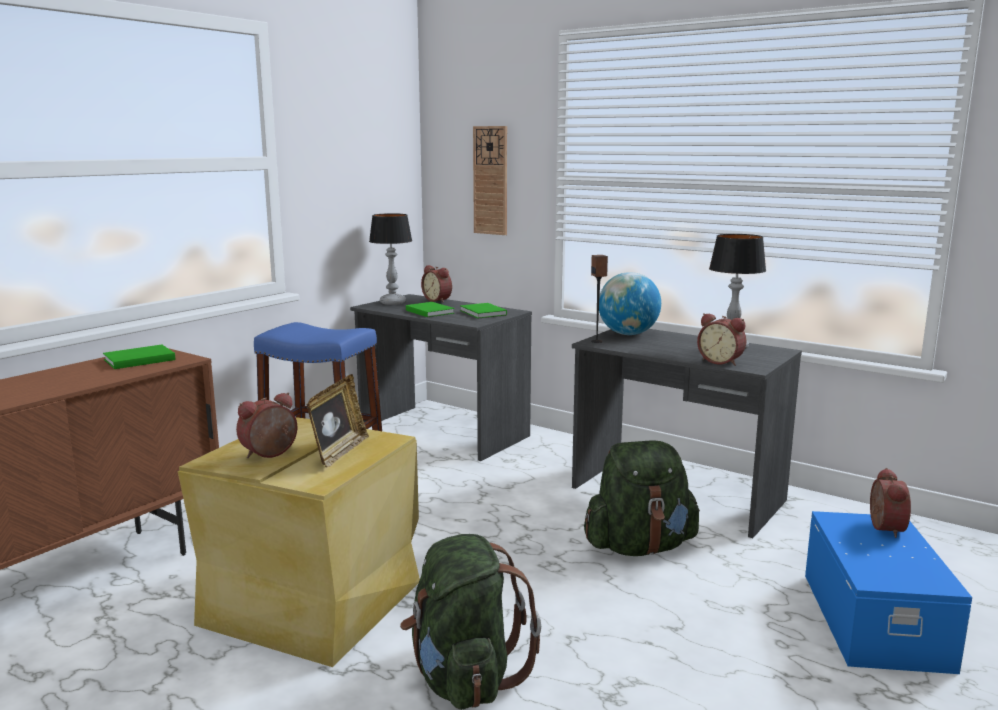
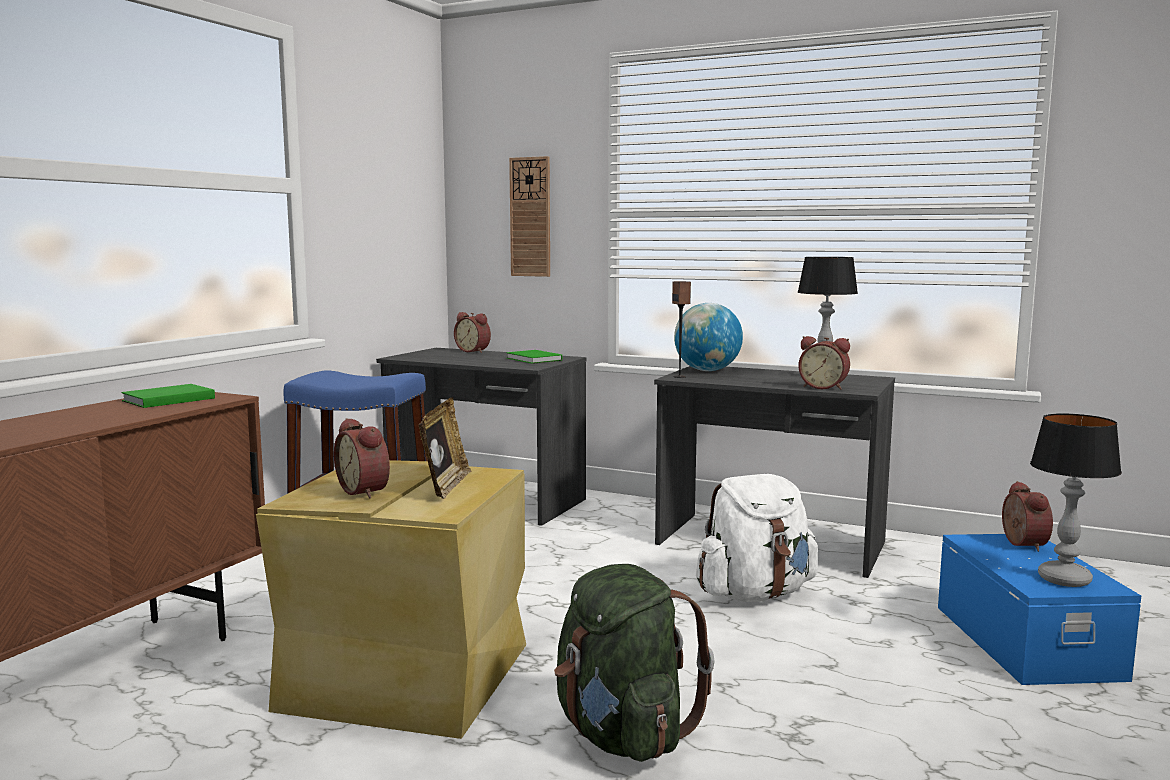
camera: 10 degrees left, 5 degrees down
(270, 454) = (366, 491): alarm clock -> alarm clock turned 75 degrees counterclockwise
(393, 303) = (424, 354): table lamp -> table lamp (1065, 579)
(429, 311) = (472, 359): green book -> none
(639, 547) = (755, 594): green backpack -> white backpack

